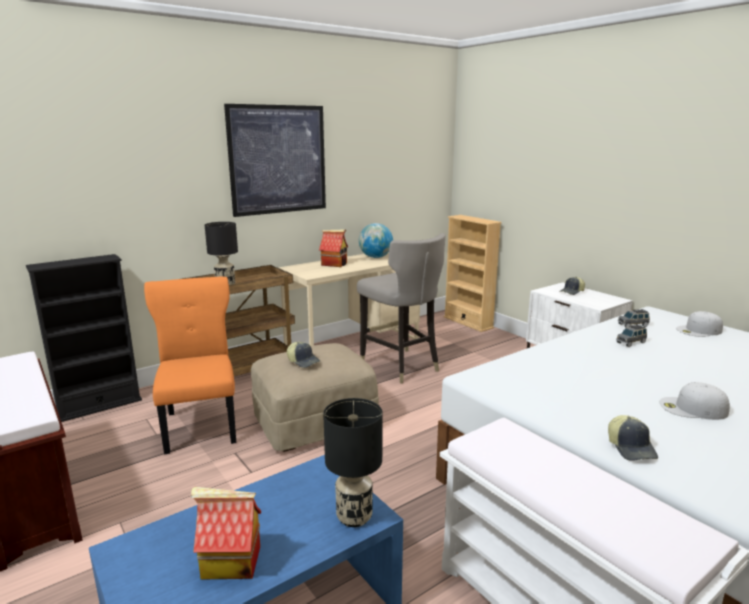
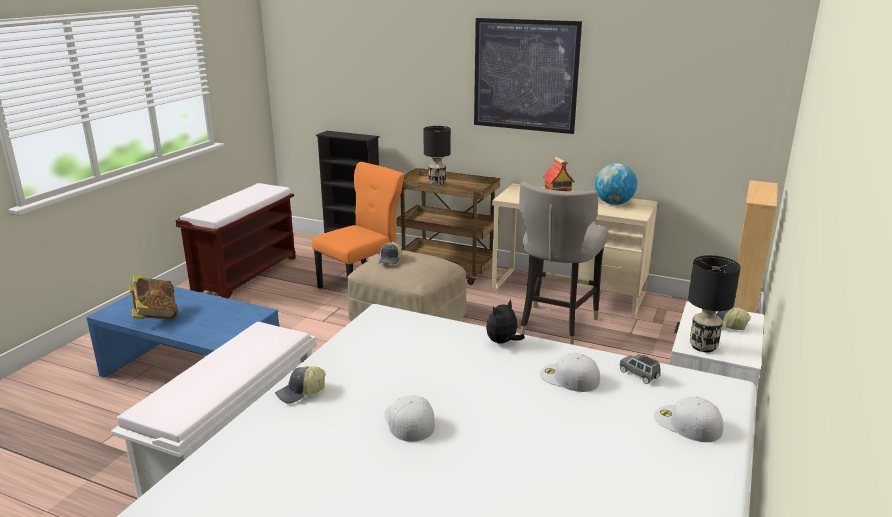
camera: 60 degrees right, 5 degrees up
(230, 563) = (155, 315): toy house -> book
(355, 517) = (211, 336): black table lamp -> black table lamp (703, 347)
(564, 348) = (502, 342): none -> plush toy
(631, 342) = (568, 378): grey toy car -> white cap

